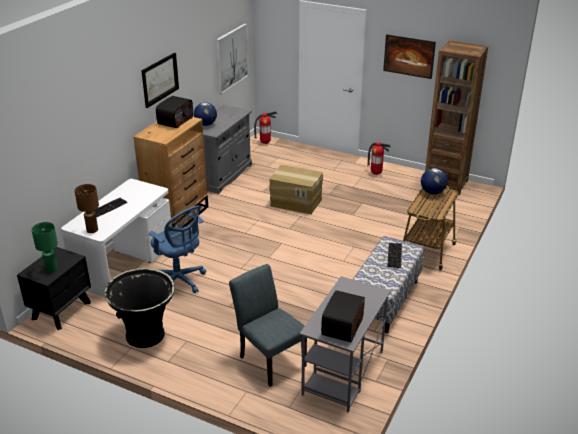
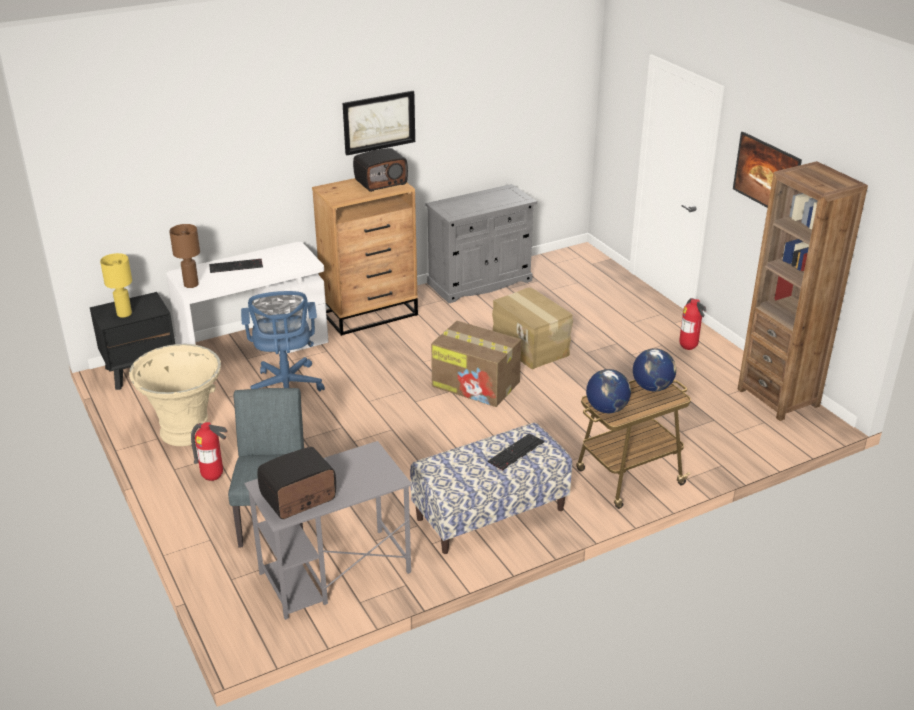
camera: 35 degrees right, 0 degrees up
(52, 269) = (124, 314): green table lamp -> yellow table lamp
(146, 335) = (185, 432): black planter -> beige planter
(206, 124) = (457, 202): globe -> globe (607, 409)
(232, 58) = (541, 120): picture -> none
(265, 143) = (584, 258): fire extinguisher -> fire extinguisher (213, 477)
(291, 234) = (477, 384): none -> cardboard box

